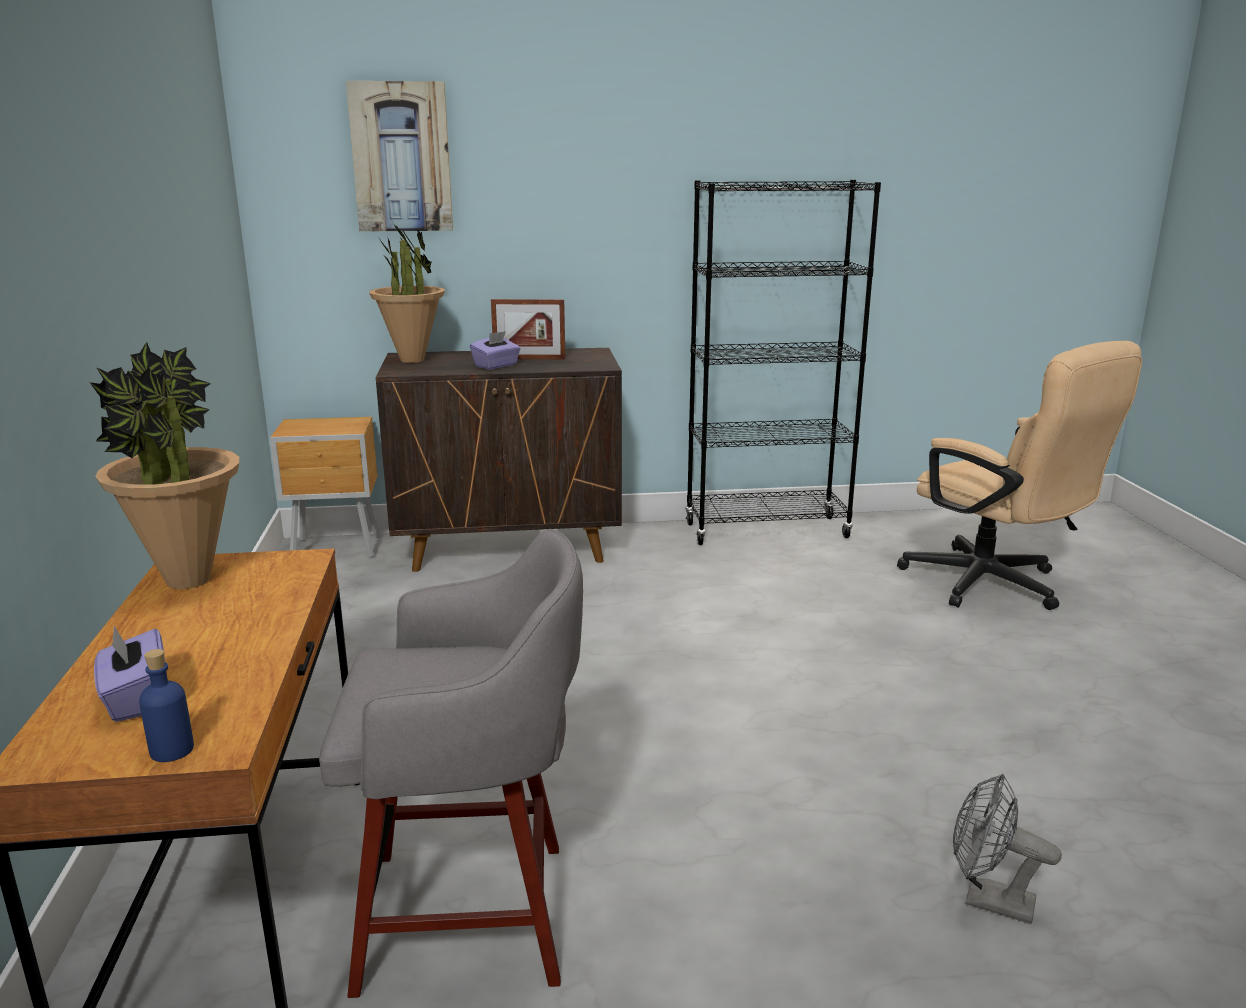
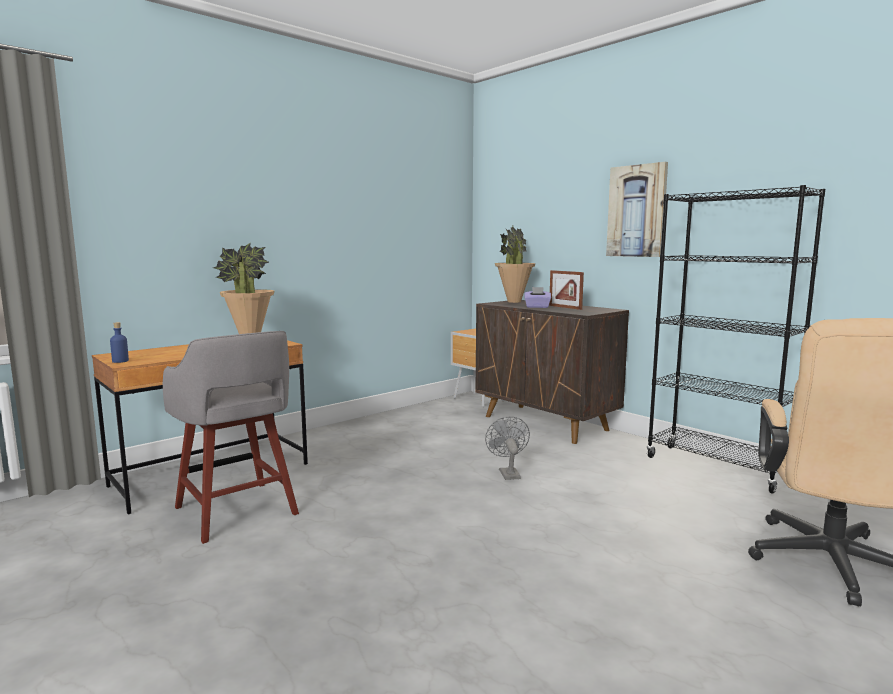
camera: 55 degrees right, 10 degrees down
(137, 699) = (153, 353): purple tissue box -> none
(401, 157) = (534, 194): picture -> picture (637, 211)
(987, 900) = (361, 653): grey fan -> grey fan (507, 473)

